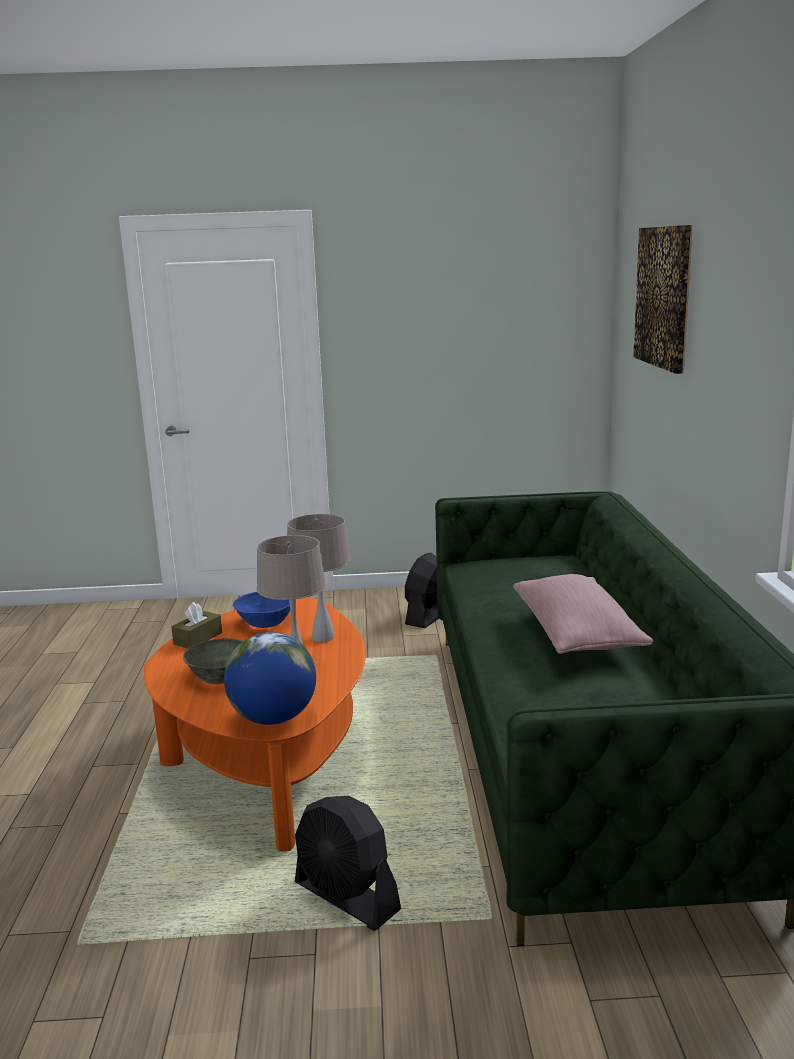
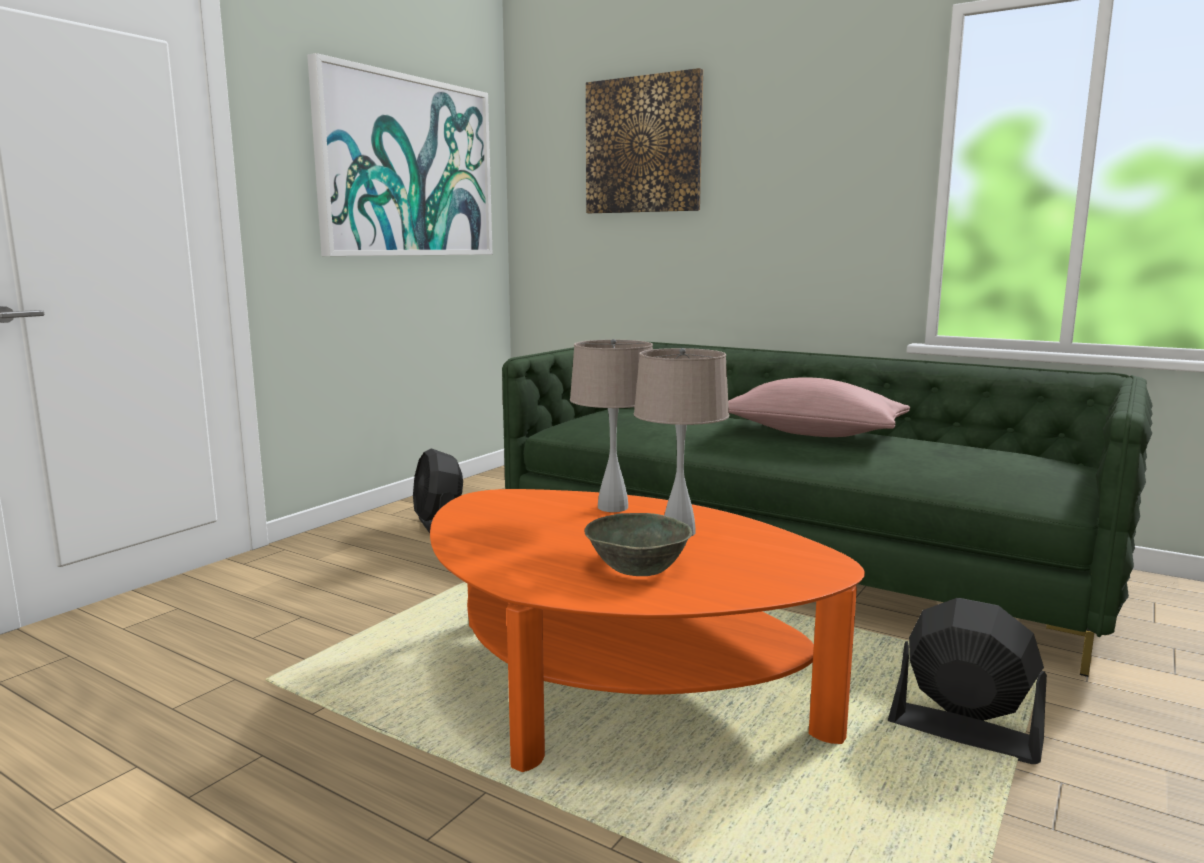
camera: 55 degrees left, 5 degrees down
(198, 638) = (487, 556): brown tissue box -> none
(266, 623) = (513, 519): blue bowl -> none
(274, 718) = (805, 566): globe -> none
(347, 897) = (963, 732): black fan -> black fan turned 135 degrees counterclockwise
(482, 315) = (407, 167): none -> picture

